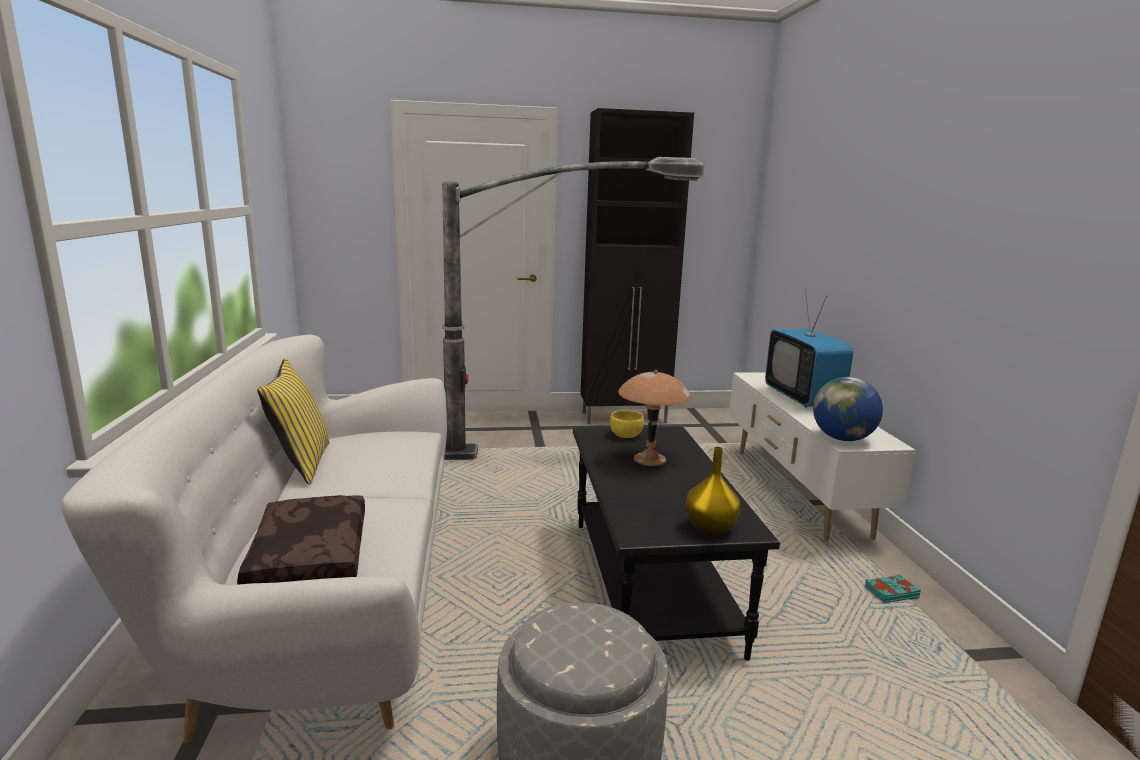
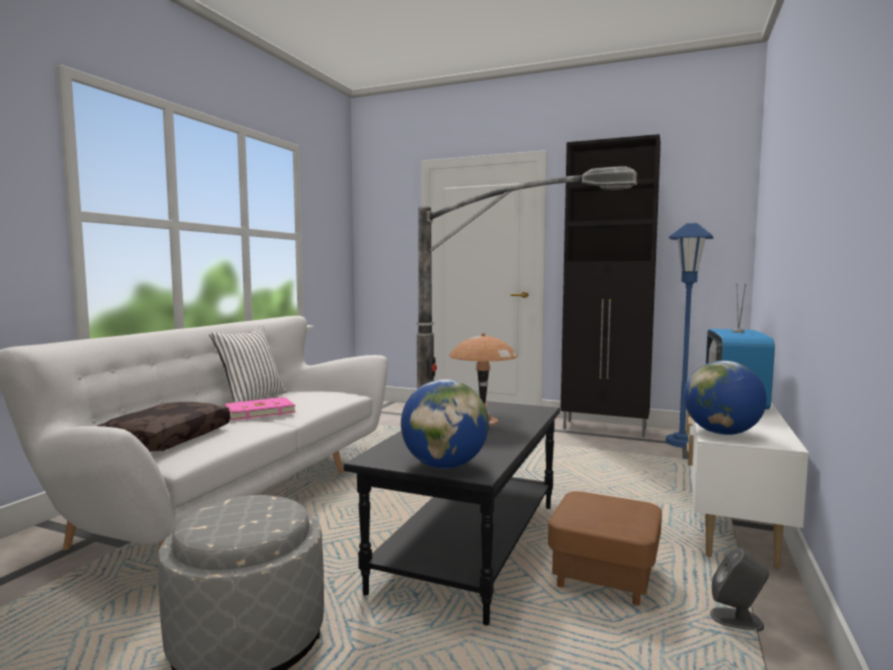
camera: 30 degrees right, 10 degrees down
(301, 464) = (251, 399): yellow pillow -> white pillow
(356, 485) = (259, 411): none -> pink book
(626, 435) = (492, 406): yellow bowl -> none
(701, 424) = (681, 443): none -> blue floor lamp
(709, 528) = (444, 465): yellow vase -> globe
(779, 583) = (604, 577): none -> brown ottoman
(890, 592) = (737, 620): turquoise book -> grey speaker

